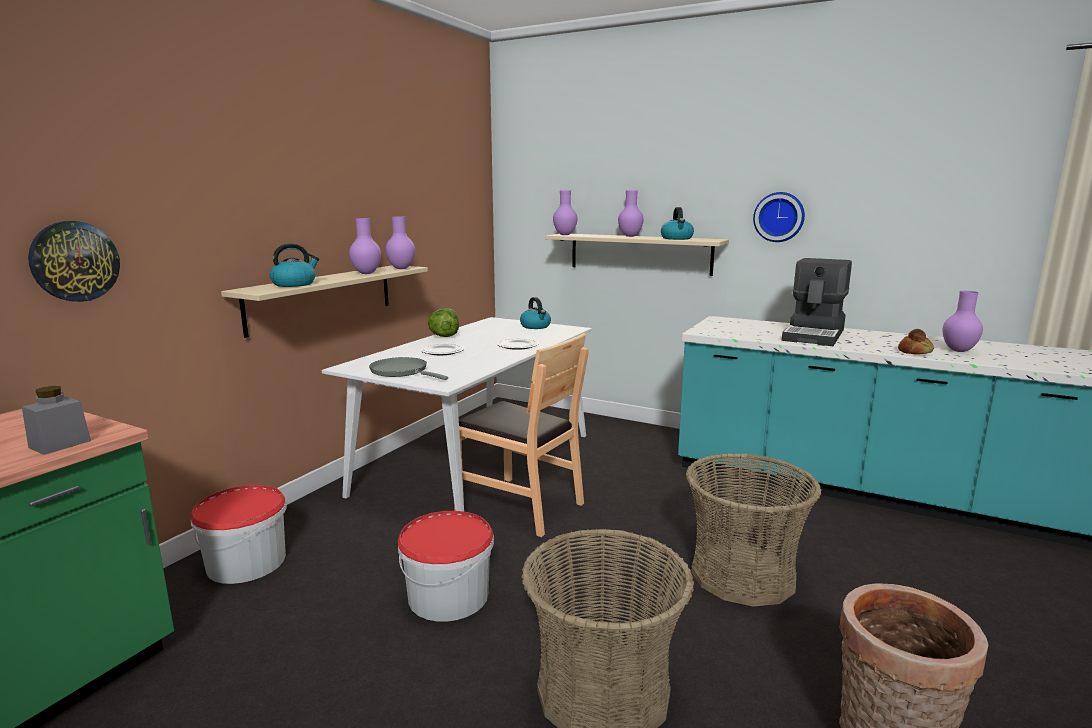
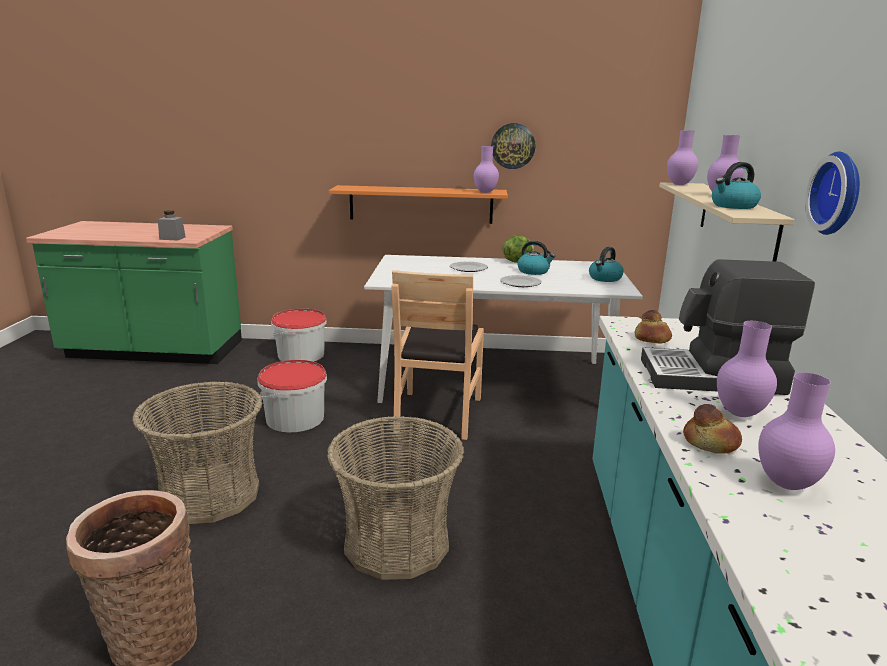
camera: 65 degrees right, 5 degrees up
(74, 261) = (254, 155): wall clock -> wall clock (513, 146)
(294, 284) = (376, 188): kettle -> kettle (534, 271)
(322, 297) = (421, 204): beige shelf -> orange shelf
(367, 273) = (446, 191): purple vase -> purple vase (741, 414)
(402, 371) = (400, 269): grey frying pan -> none
(742, 333) = (651, 339): none -> bread

